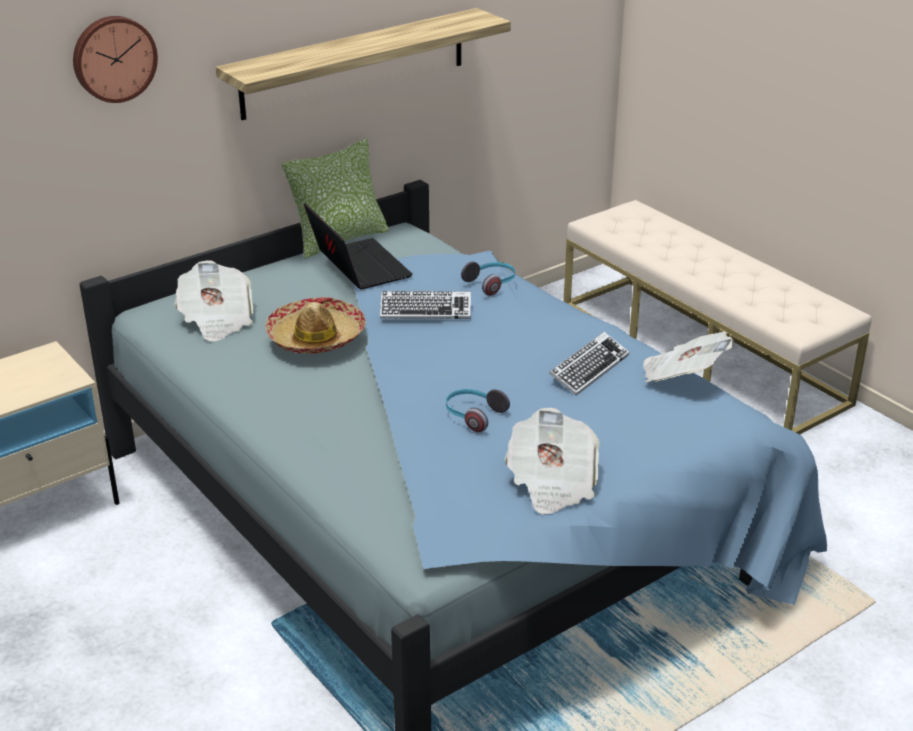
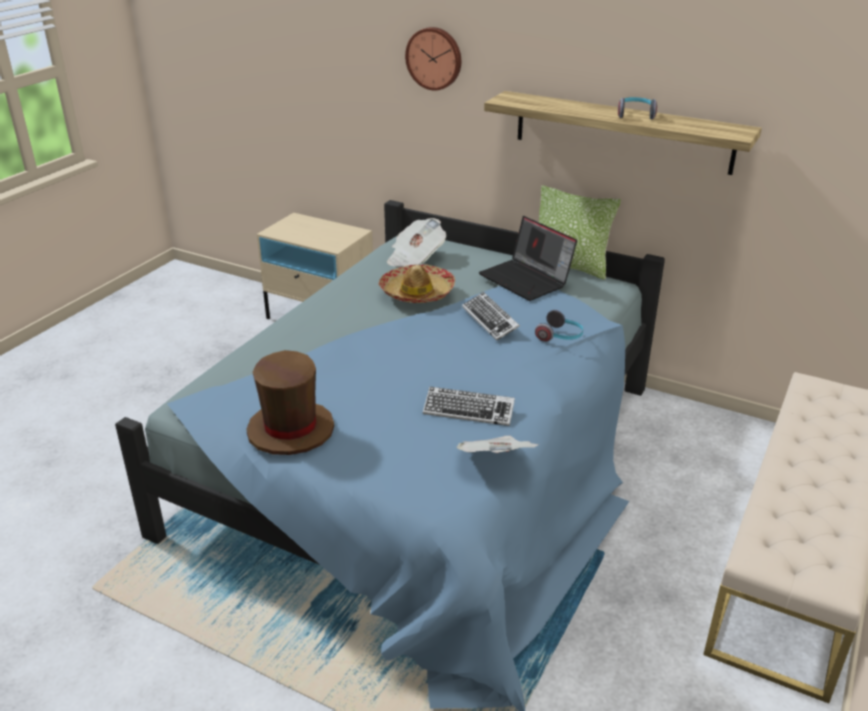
camera: 65 degrees right, 0 degrees up
(357, 267) = (527, 279): laptop -> laptop turned 105 degrees clockwise
(473, 416) = (359, 376): headphones -> headphones (635, 114)
(552, 483) = (290, 430): newspaper -> brown hat

